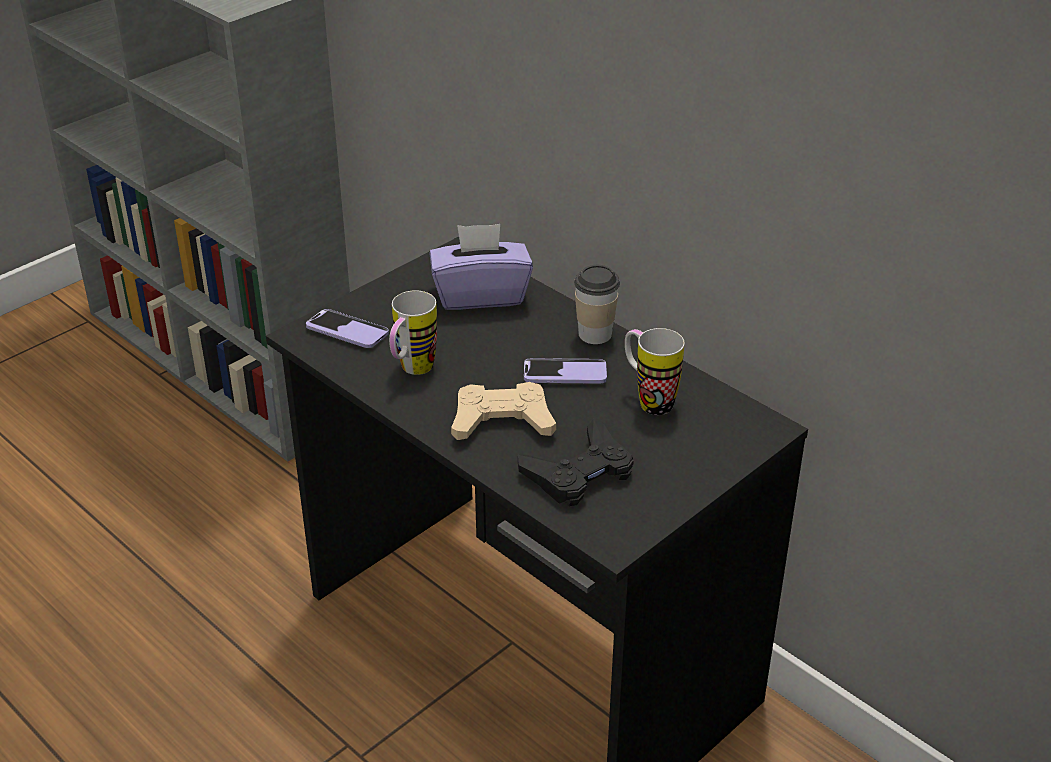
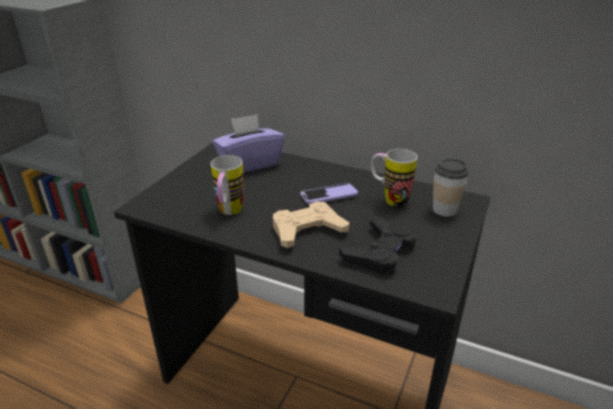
camera: 20 degrees left, 5 degrees down
(347, 331) = (172, 198): phone -> none
(595, 334) = (331, 171): cup -> cup (444, 209)

